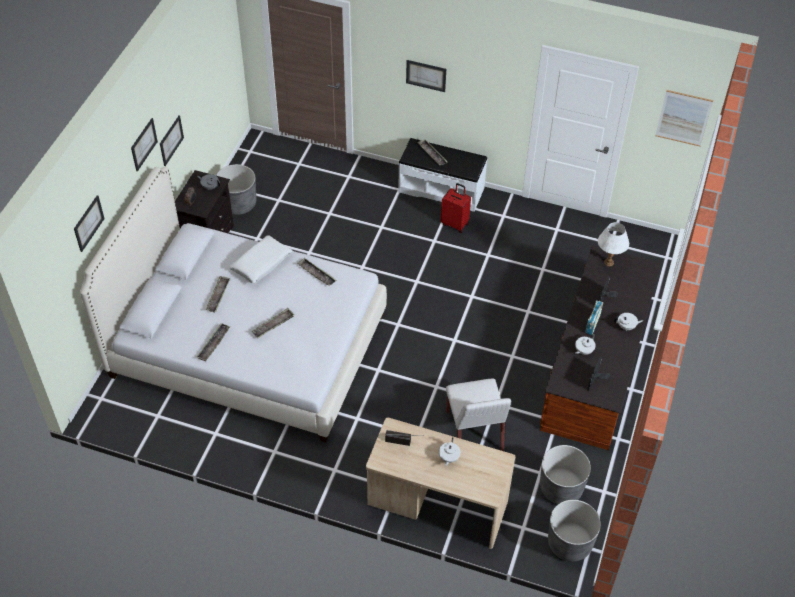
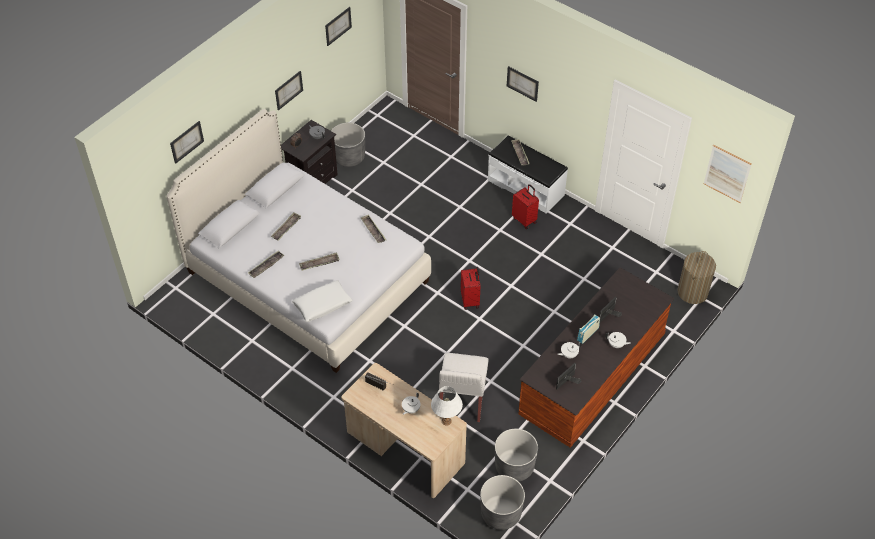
camera: 20 degrees right, 0 degrees up
(143, 144) = (256, 88): picture -> picture (338, 26)
(261, 264) = (332, 211): white pillow -> white pillow (322, 305)
(436, 323) = (470, 300): none -> red suitcase
(608, 262) = (627, 286): white table lamp -> white table lamp (446, 421)
(656, 254) = (692, 292): none -> laundry basket

